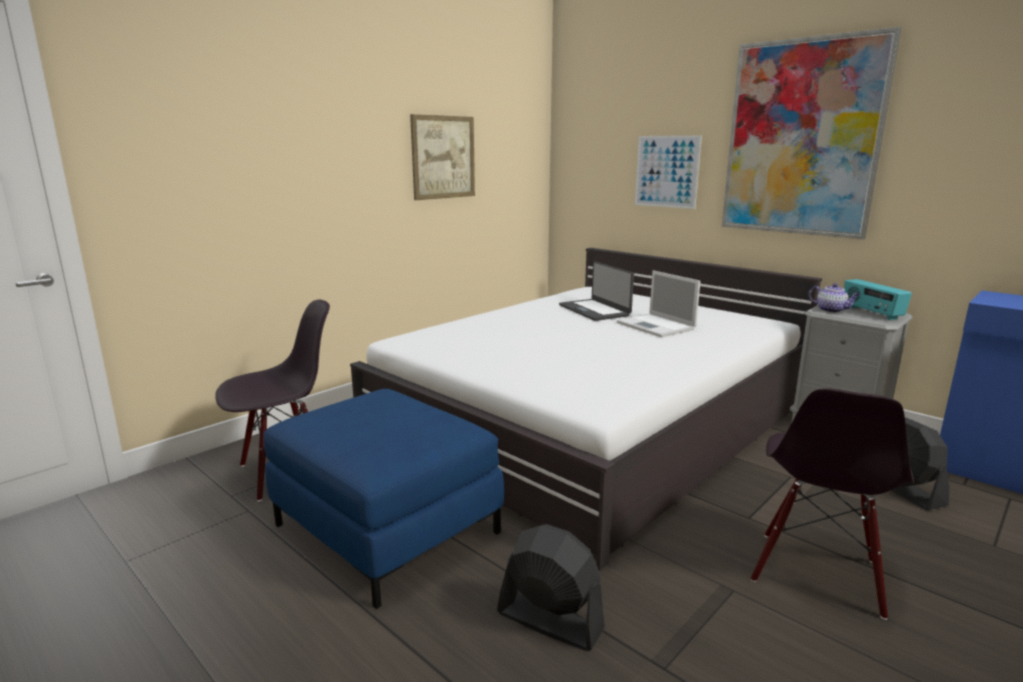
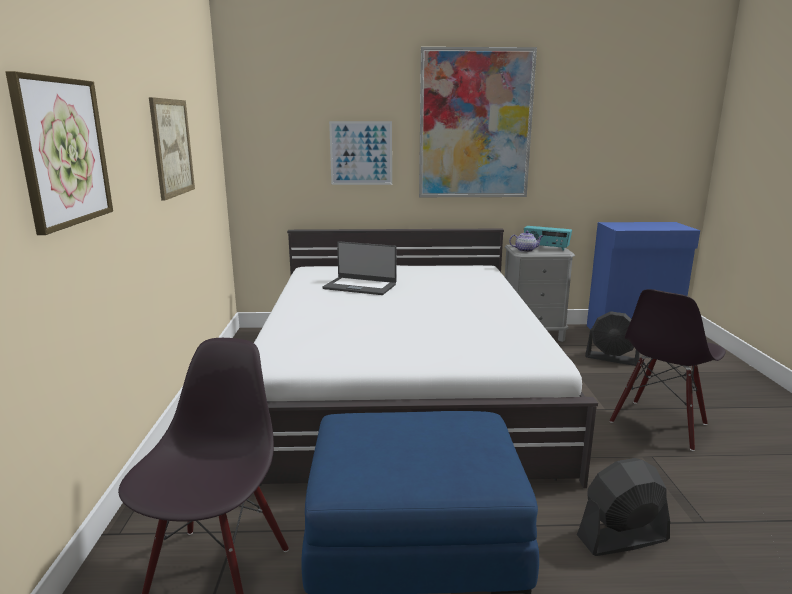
camera: 45 degrees left, 0 degrees up
(278, 152) = (63, 152): none -> picture
(657, 326) = (431, 288): laptop -> none
(817, 572) = (659, 424): black chair -> black chair turned 60 degrees clockwise

